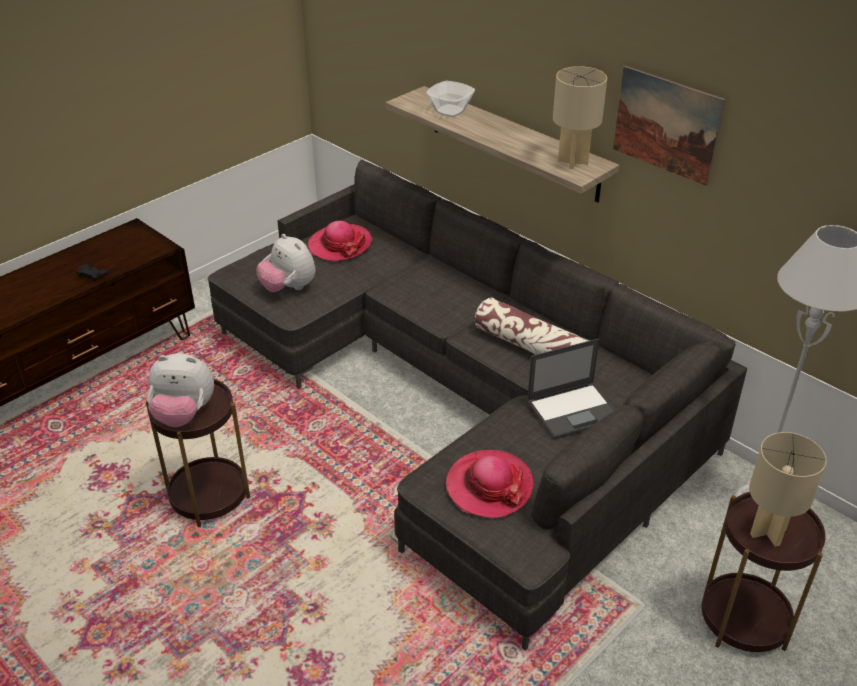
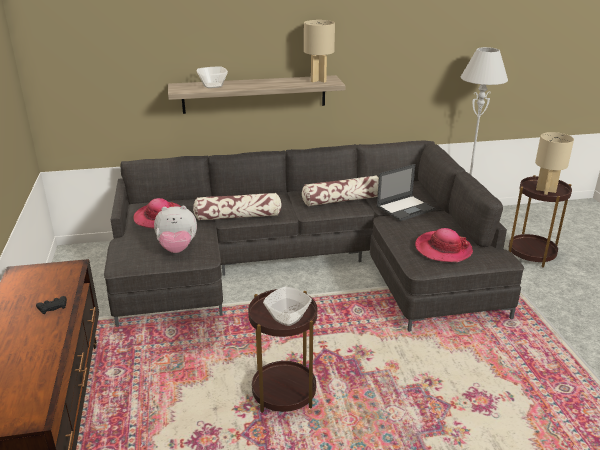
camera: 55 degrees left, 10 degrees down
(184, 414) = (287, 317): plush toy -> bowl
(400, 291) = (238, 216): none -> pillow
(574, 410) = (406, 208): laptop -> laptop turned 45 degrees clockwise
(666, 125) = (364, 38): picture -> none

